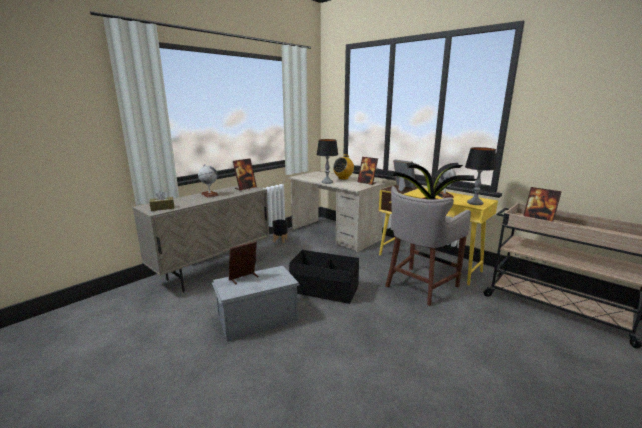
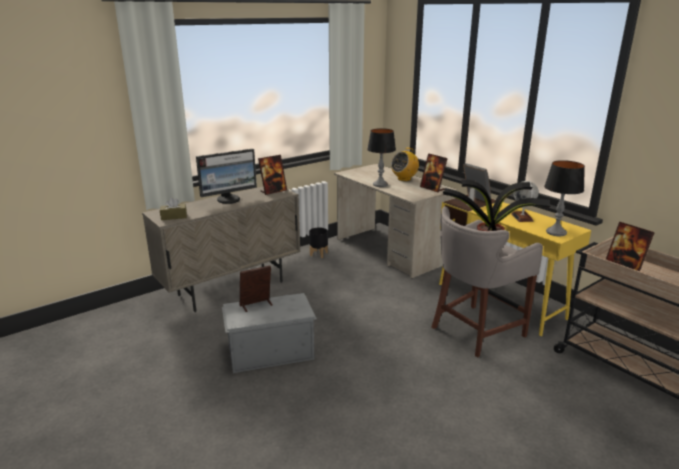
camera: 10 degrees right, 5 degrees up
(209, 195) = (229, 199): globe -> monitor
(324, 290) = (355, 325): black storage box -> none

